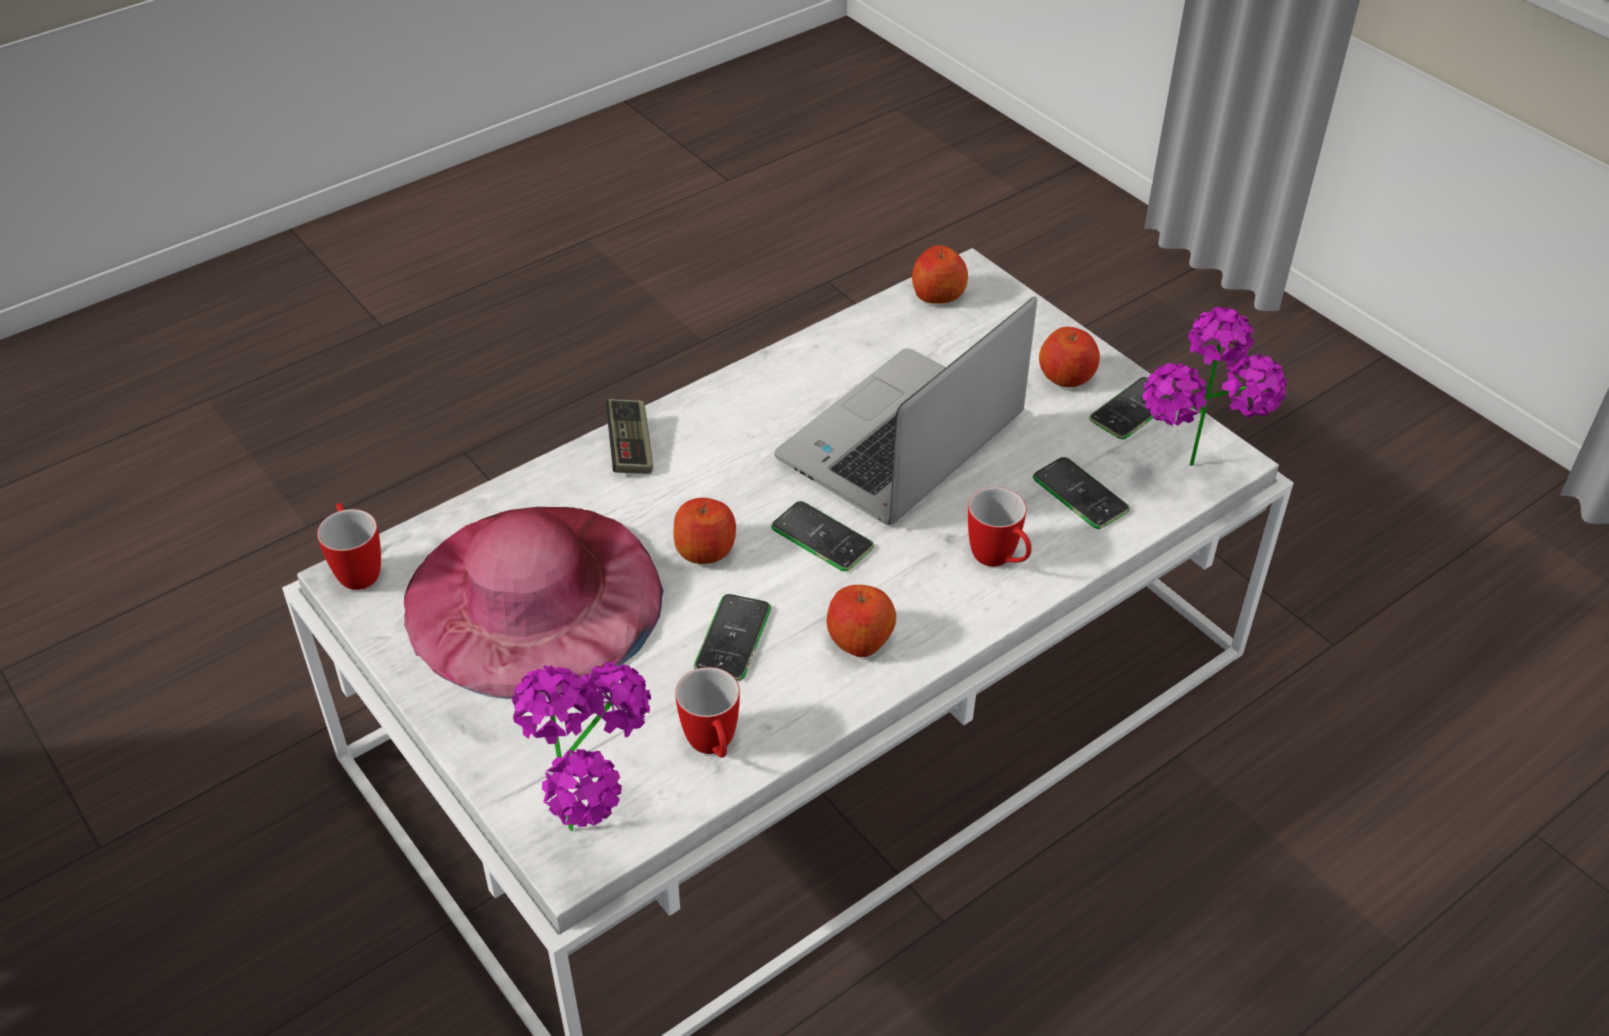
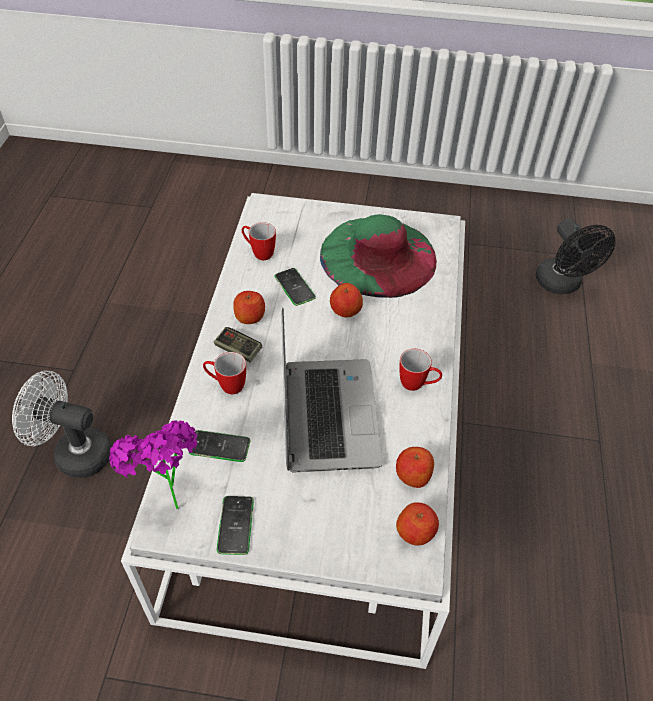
camera: 135 degrees right, 5 degrees up
(123, 648) = (562, 285): none -> black fan
(357, 568) = (445, 228): mug -> mug (417, 385)
(533, 597) = (378, 256): pink hat -> green hat
(600, 833) = (264, 213): potted plant -> none
(630, 448) = (429, 329): game controller -> game controller (238, 350)
(822, 537) = (308, 345): phone -> none
(1067, 376) = (289, 522): apple -> apple (413, 474)
(1223, 978) = (75, 453): none -> white fan

